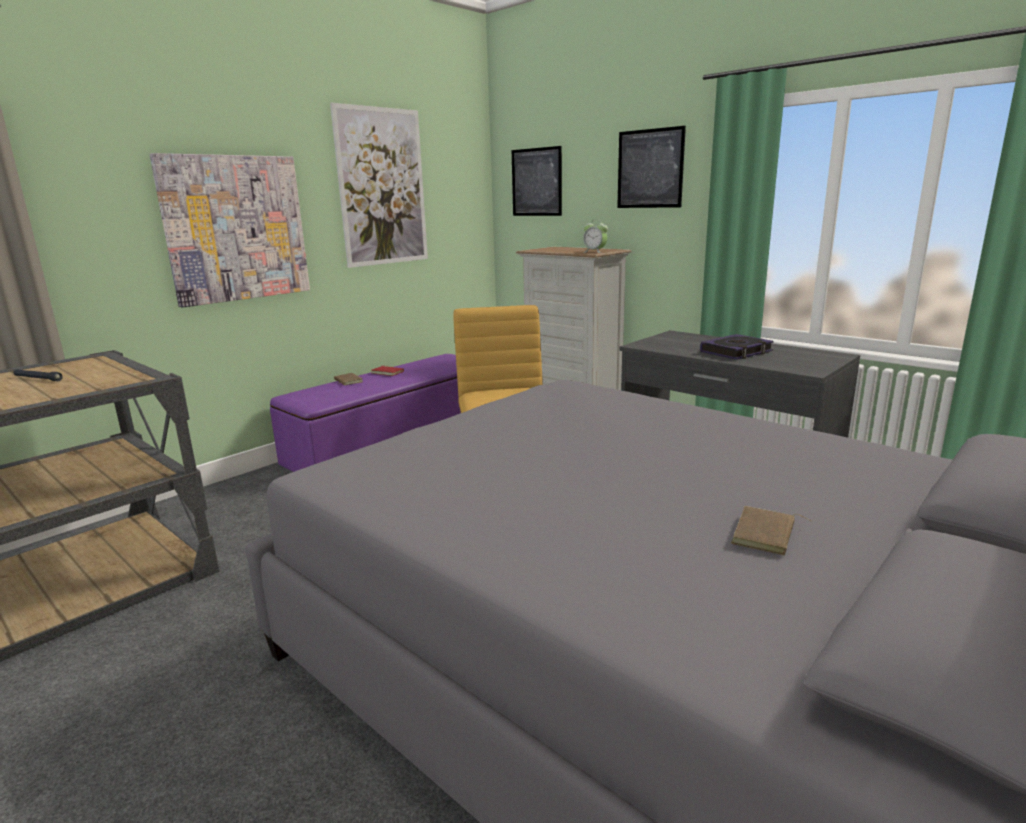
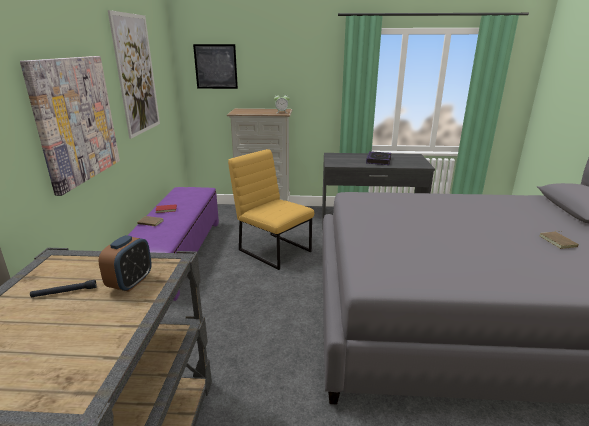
camera: 40 degrees left, 5 degrees up
(81, 384) = (130, 283): none -> alarm clock
(650, 169) = (300, 62): picture -> none

